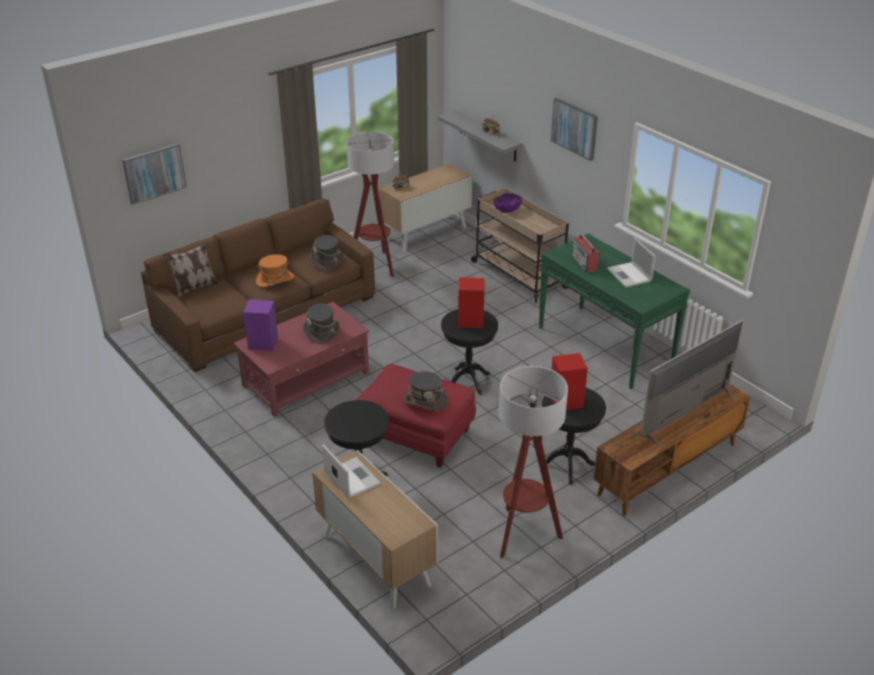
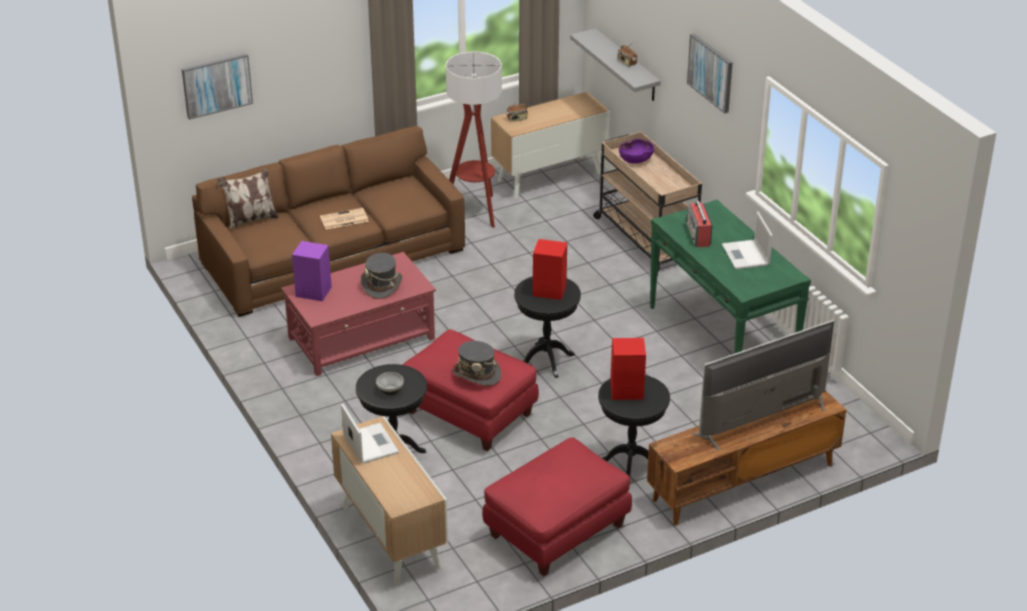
camera: 10 degrees right, 0 degrees up
(275, 280) = (343, 219): orange hat -> newspaper
(327, 260) = (409, 202): grey hat -> none
(357, 425) = (390, 390): none -> bowl
(523, 534) = (556, 530): floor lamp -> red ottoman

